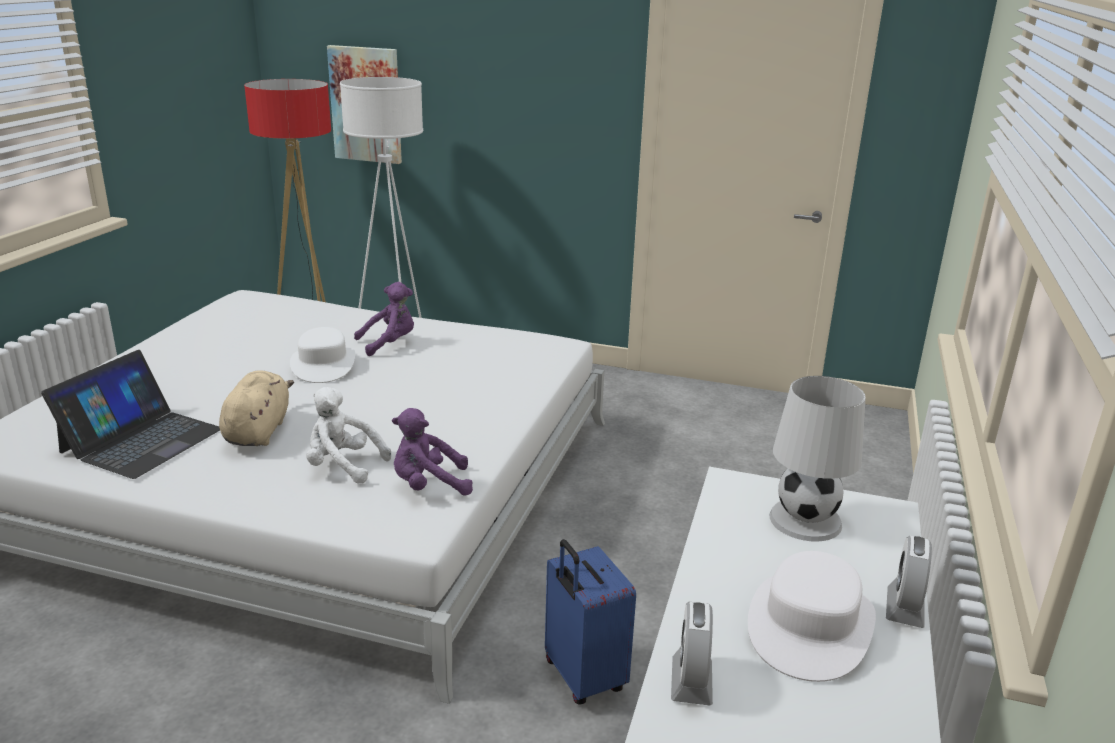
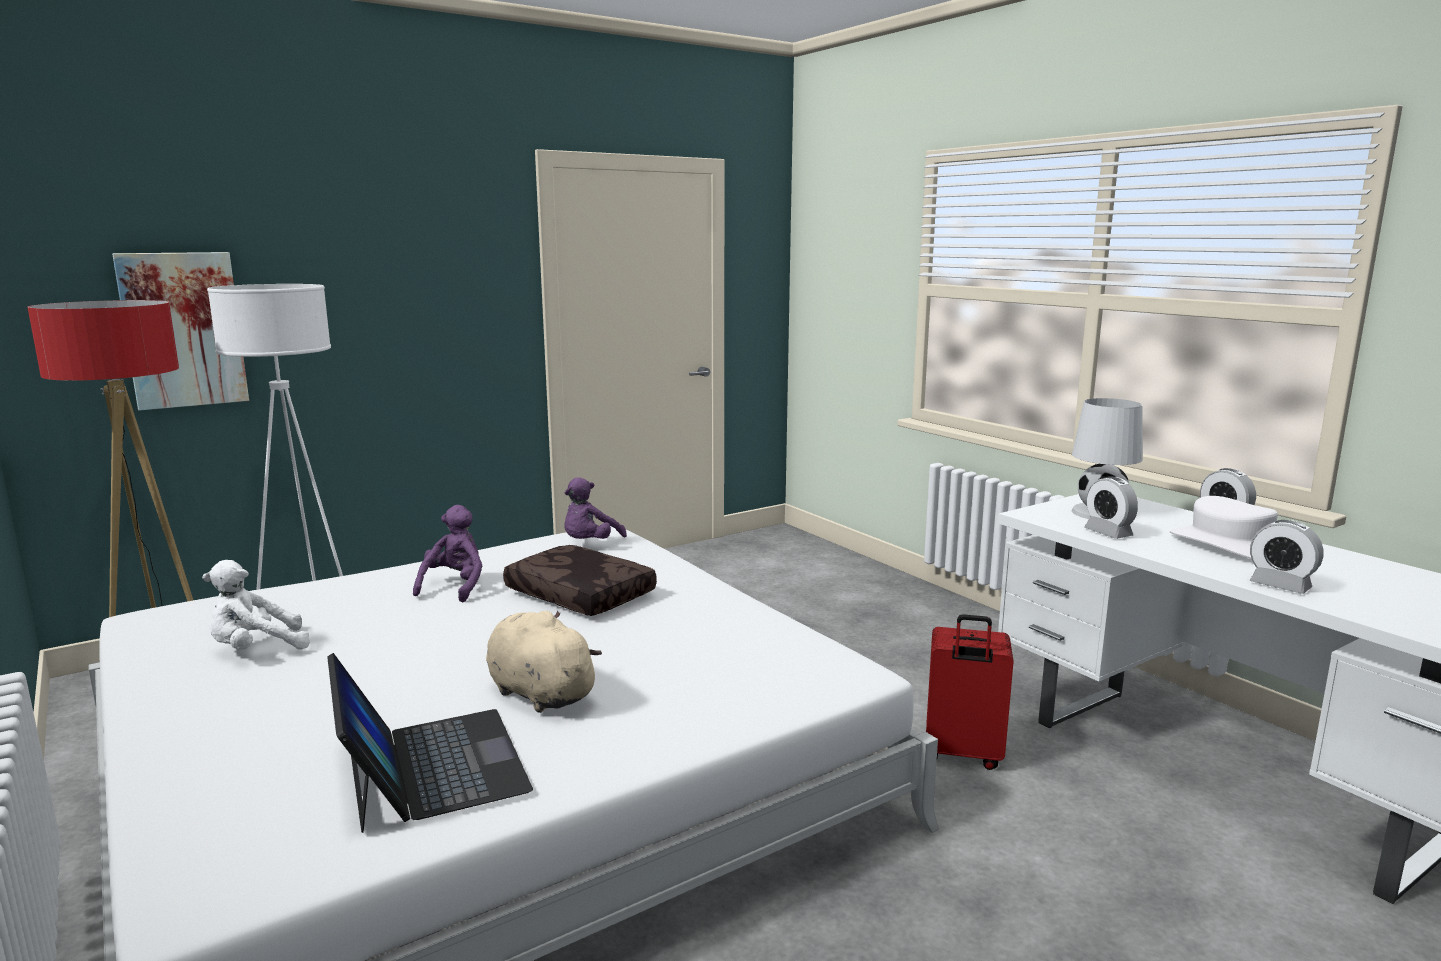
camera: 50 degrees left, 10 degrees down
(323, 365) = (443, 624): white hat -> none
(343, 466) = (685, 672): white plush toy -> white plush toy (256, 649)
(426, 383) = (578, 595): none -> brown pillow
(429, 486) = (781, 647): purple plush toy -> purple plush toy (590, 544)
(582, 677) = (961, 755): blue suitcase -> red suitcase
(733, 538) = (1108, 533): none -> alarm clock

